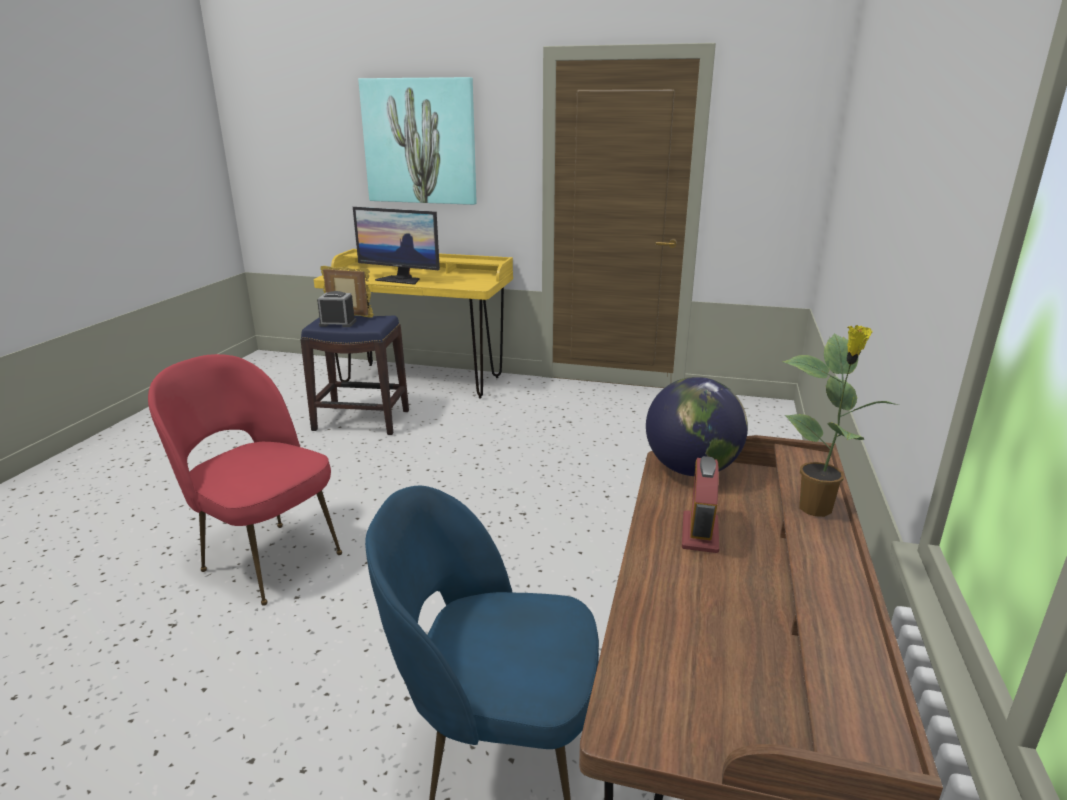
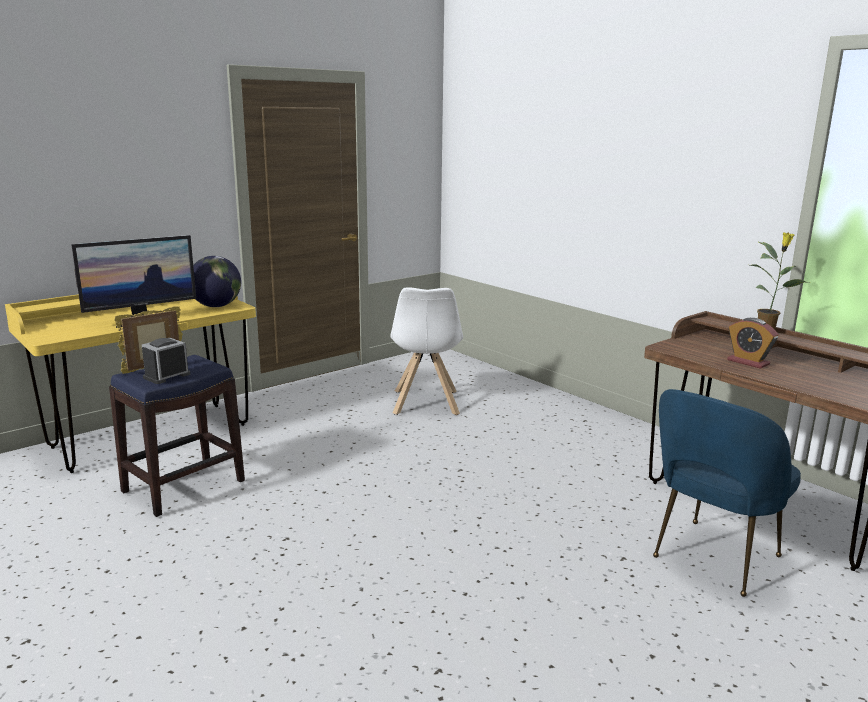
camera: 55 degrees left, 5 degrees down
(266, 558) = (384, 597): red chair -> none
(420, 142) = (95, 162): picture -> none
(638, 446) = (425, 404): none -> white chair
(692, 469) = (678, 346): globe -> globe (216, 306)

